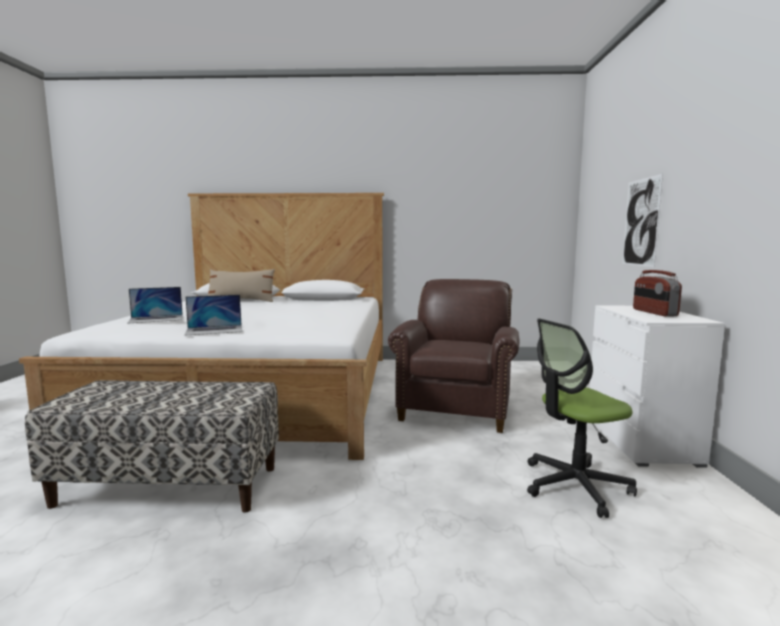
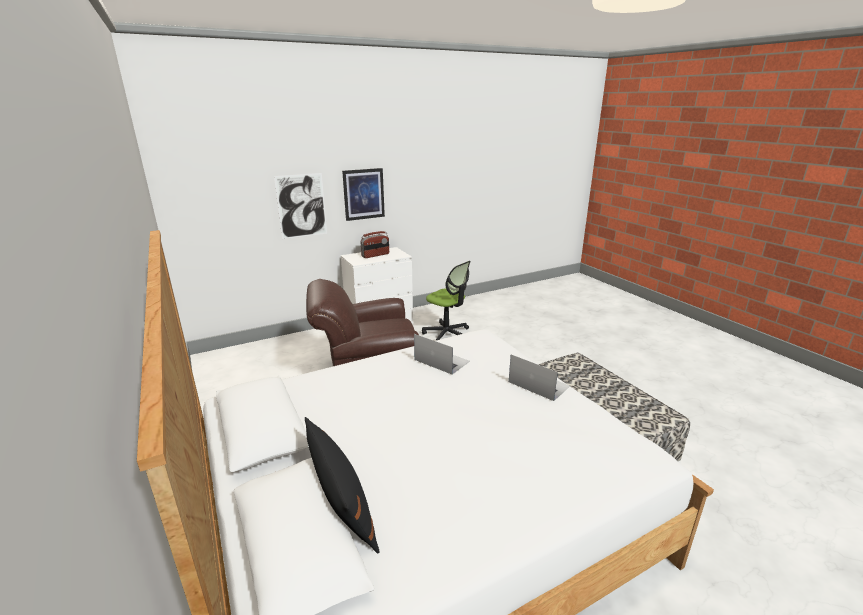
camera: 120 degrees left, 15 degrees up
(156, 319) = (562, 441): laptop -> laptop (441, 360)
(241, 301) = (341, 504): beige pillow -> black pillow
(700, 207) = (363, 194): none -> picture

